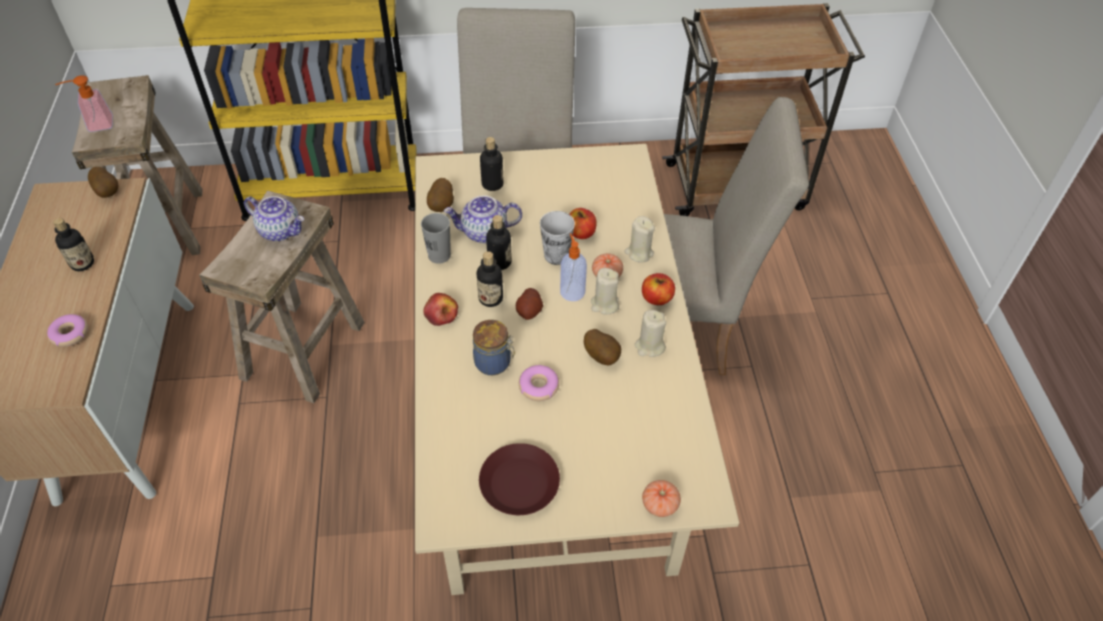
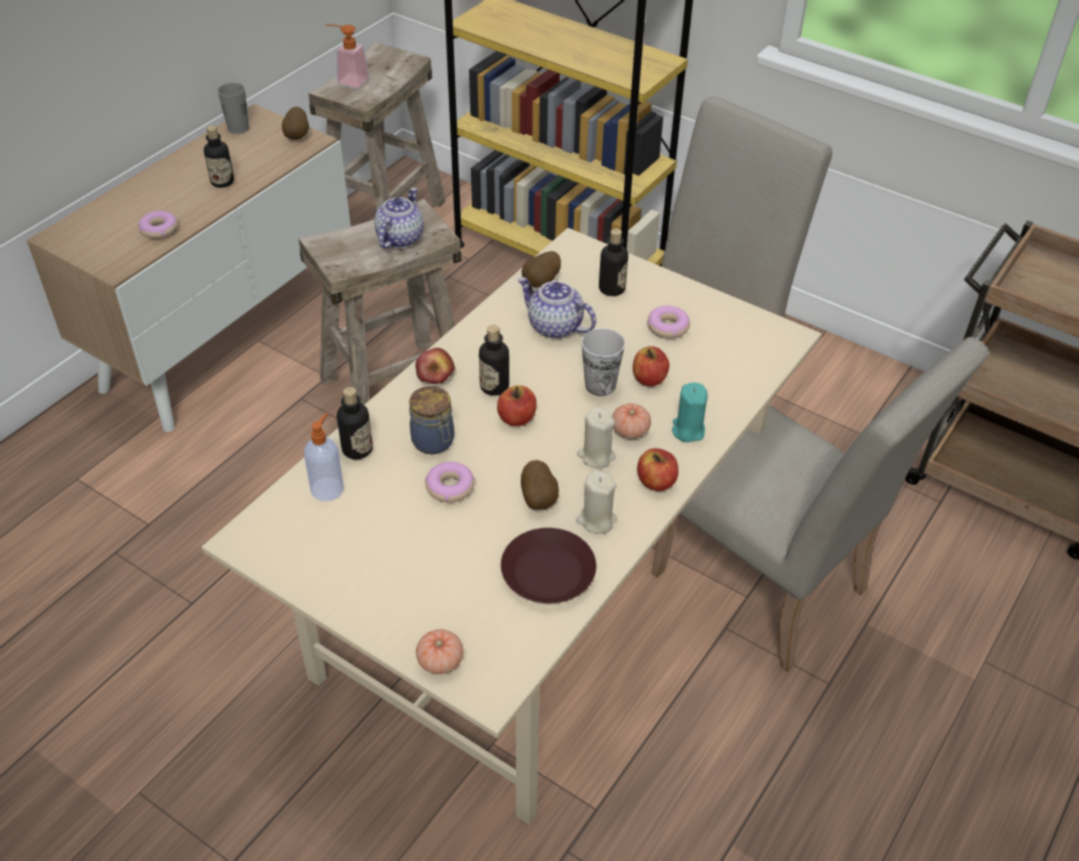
camera: 40 degrees right, 5 degrees down
(280, 230) = (399, 238): teapot -> teapot turned 135 degrees counterclockwise
(439, 255) = (491, 323): grey cup -> grey cup (238, 128)
(499, 262) = (538, 360): bottle -> bottle (357, 449)
(519, 483) = (340, 554): brown plate -> brown plate (548, 571)
(529, 311) = (517, 418): potato -> apple
(555, 191) = (668, 327): none -> donut
(572, 291) = (578, 425): soap dispenser -> soap dispenser (328, 488)
(639, 253) = (688, 430): beige candle -> turquoise candle

